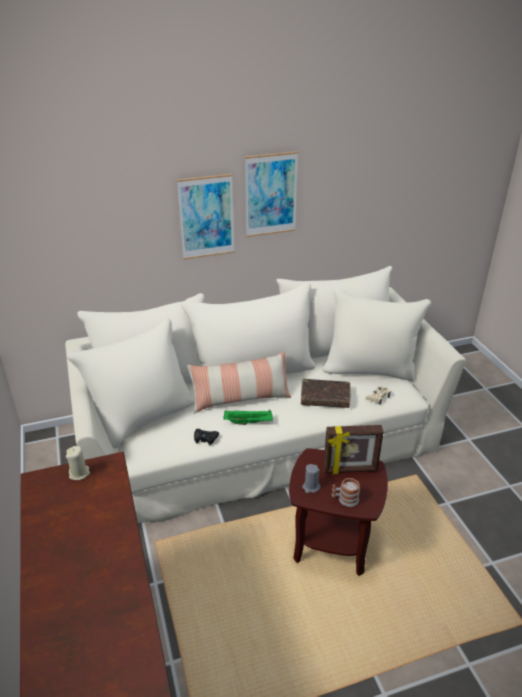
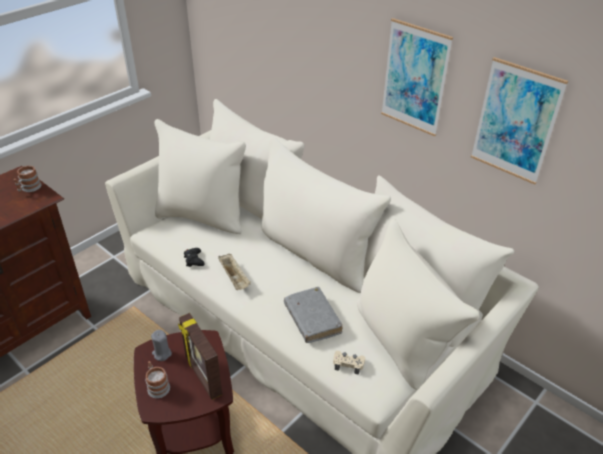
camera: 60 degrees right, 5 degrees up
(79, 473) = (29, 188): beige candle -> mug
(206, 217) = (347, 70): picture -> picture (515, 122)
(240, 399) = (265, 259): pillow -> none
(249, 422) = (235, 278): green tray -> beige tray
(325, 398) = (312, 319): brown book -> grey book

